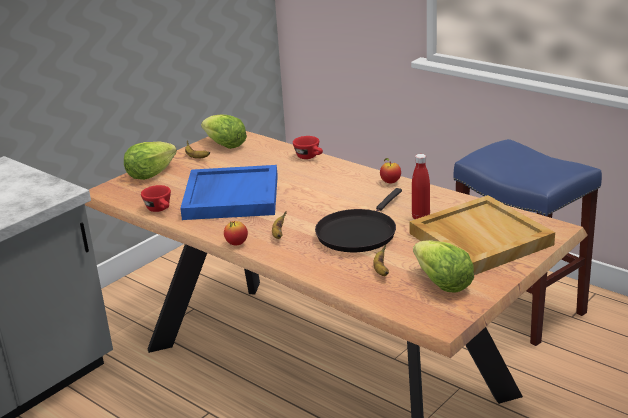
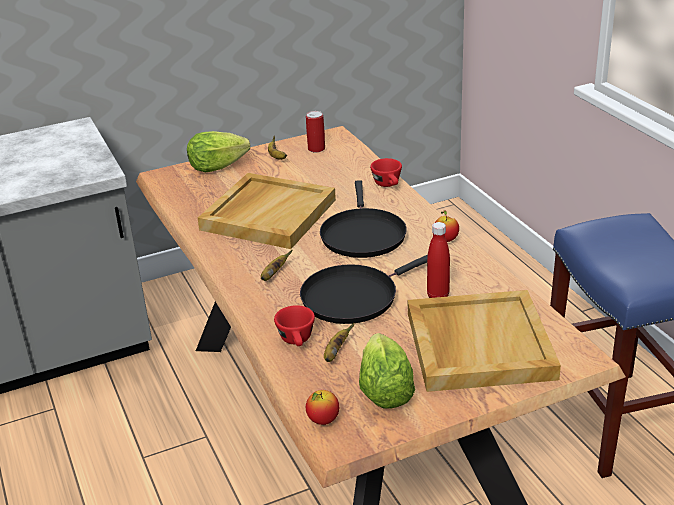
camera: 25 degrees right, 5 degrees up
(160, 209) = (190, 212): red cup -> red cup (297, 341)
(225, 145) = (316, 149): lettuce -> can
(231, 196) = (268, 214): blue tray -> beige tray
(236, 244) = (224, 274): apple -> apple (323, 420)
(323, 193) = (362, 235): none -> black frying pan

